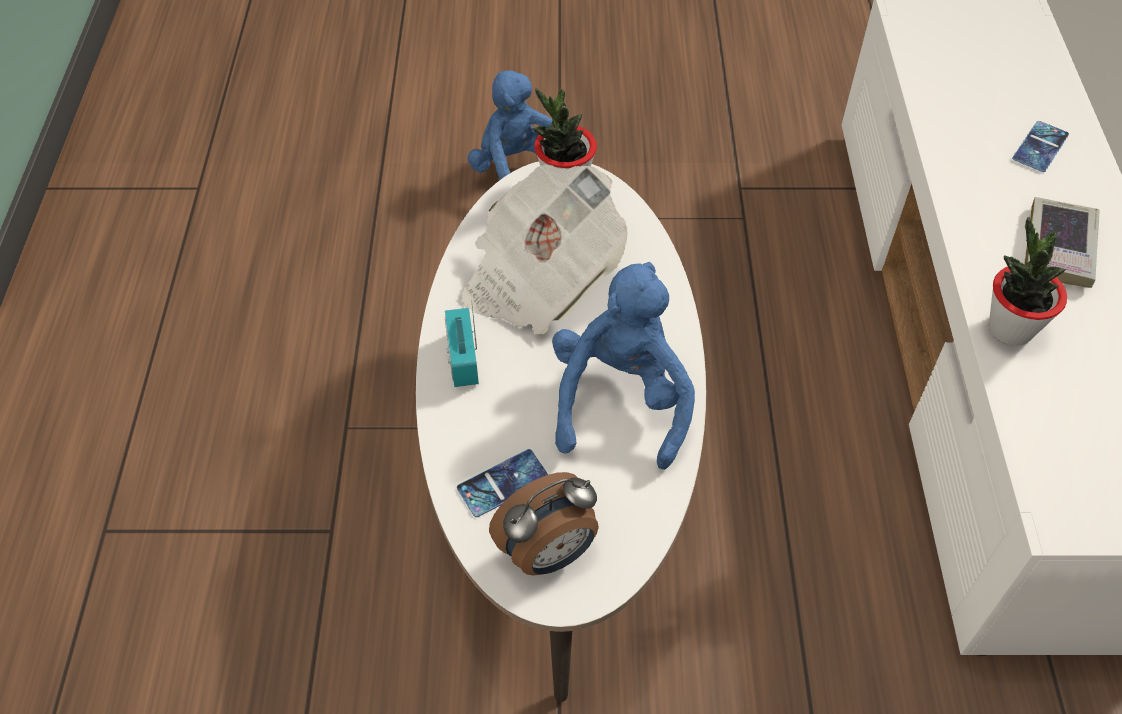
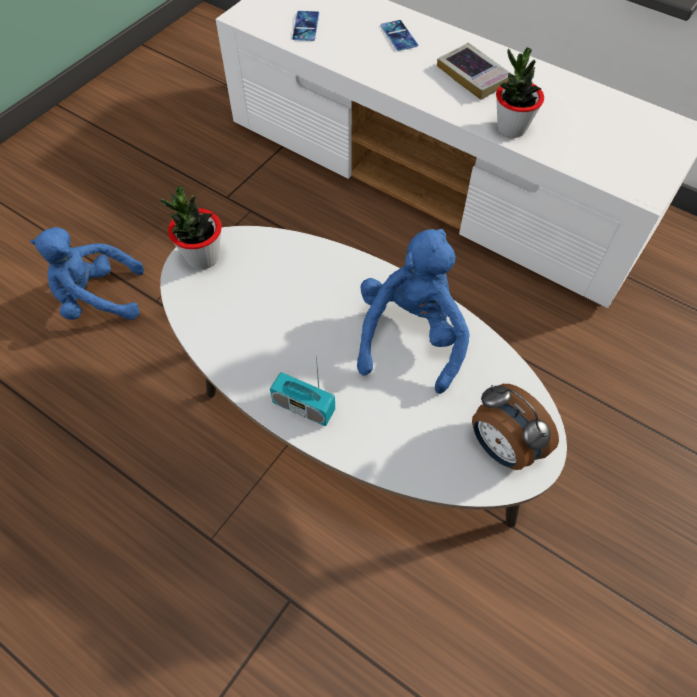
camera: 55 degrees left, 5 degrees up
(503, 483) = (428, 442): phone -> phone (306, 26)
(540, 278) = (272, 320): newspaper -> none
(549, 553) = (502, 447): alarm clock -> alarm clock turned 135 degrees clockwise
(621, 400) = (410, 336): blue plush toy -> blue plush toy turned 60 degrees clockwise

